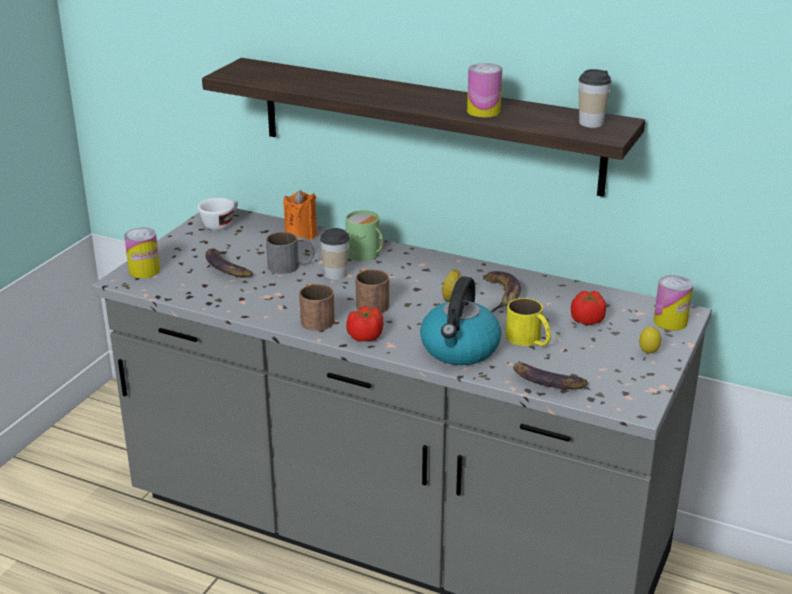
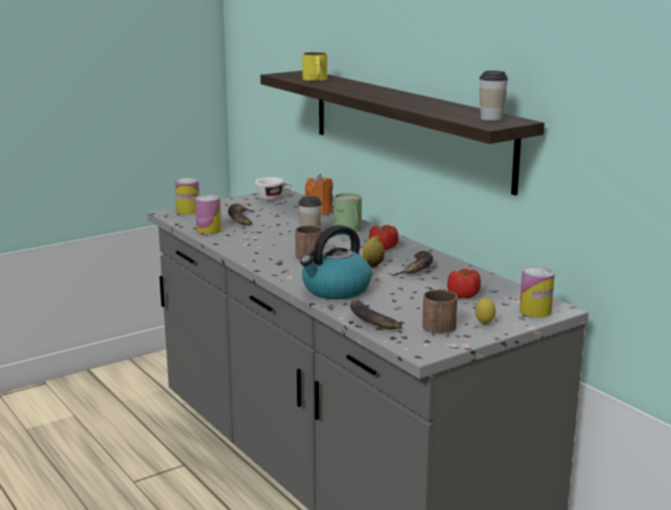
camera: 30 degrees right, 10 degrees down
(291, 266) = (286, 225): grey mug -> none
(315, 317) = (260, 253): brown mug -> brown mug (439, 323)
(365, 336) = (279, 269): tomato -> tomato (383, 248)
(483, 111) = (419, 105): can -> can (209, 230)
(529, 340) = (397, 296): yellow mug -> yellow mug (315, 79)

